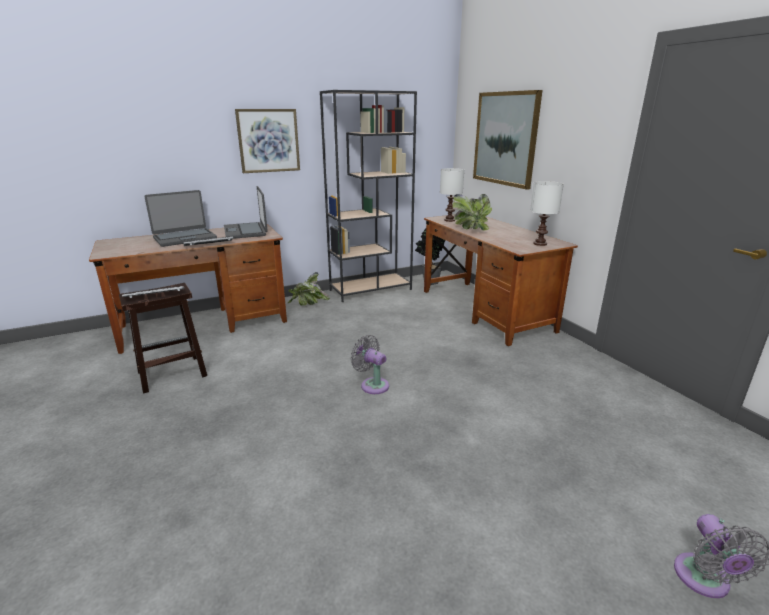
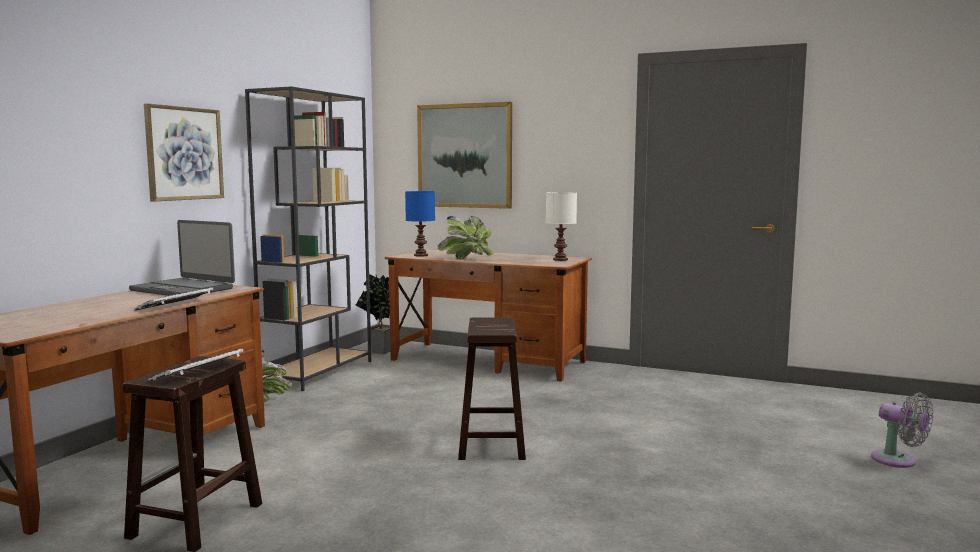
camera: 40 degrees left, 15 degrees down
(185, 238) = (102, 305): laptop -> none
(372, 385) = (492, 444): grey fan -> brown stool
(449, 220) = (420, 255): white table lamp -> blue table lamp

